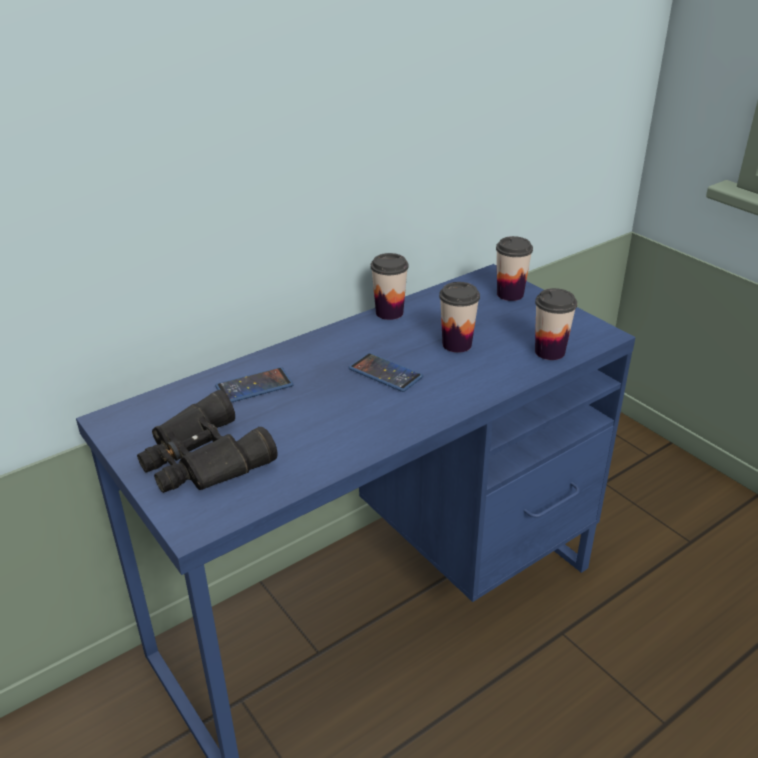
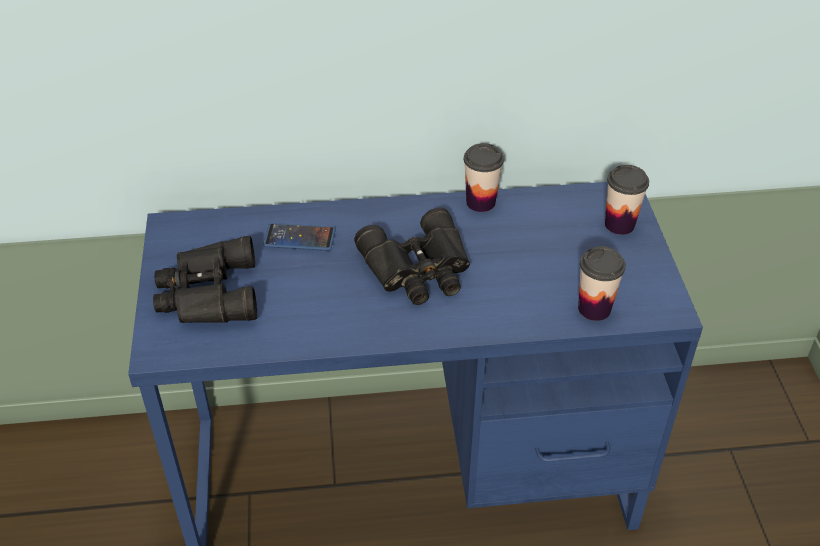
camera: 30 degrees right, 10 degrees up
(385, 373) = (419, 269): phone -> black binoculars
(457, 344) = (511, 264): cup -> none

